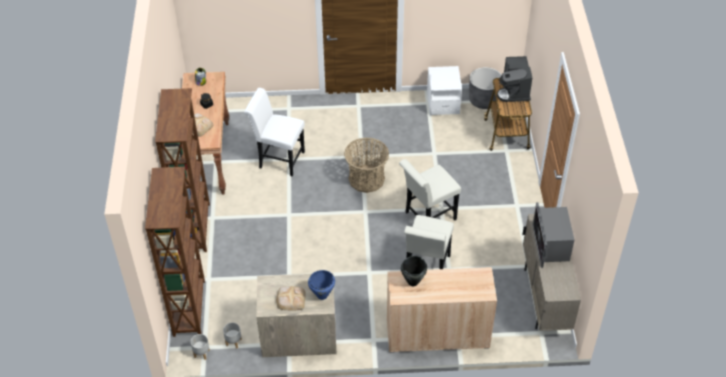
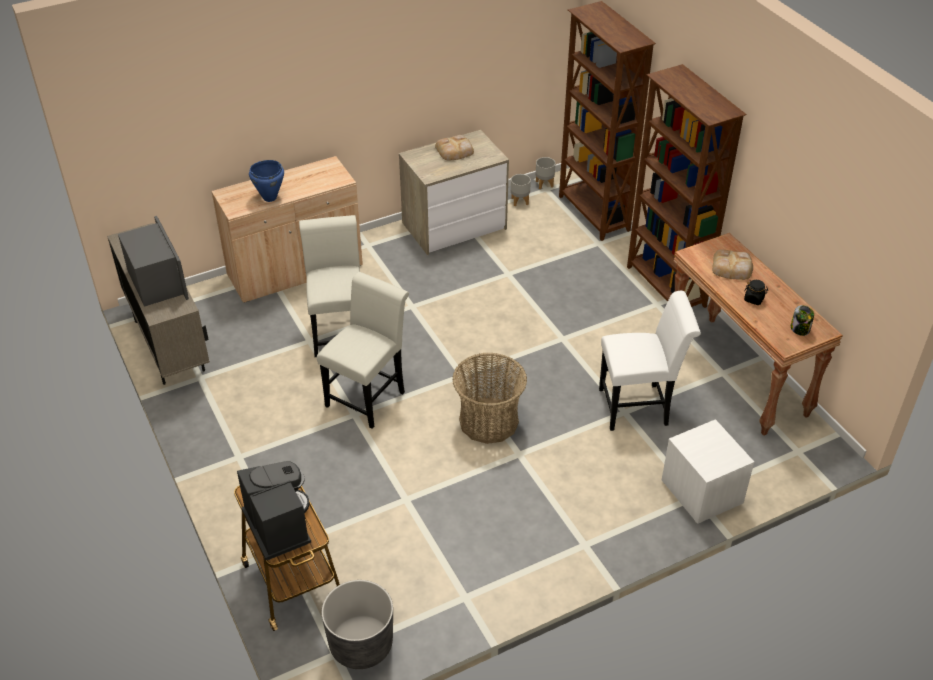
camera: 155 degrees right, 5 degrees down
(322, 295) = (422, 162): blue cooking pot -> blue cooking pot (269, 197)
(412, 282) = (320, 180): black cooking pot -> none
(443, 103) = (436, 607): white nightstand -> white nightstand (702, 492)

